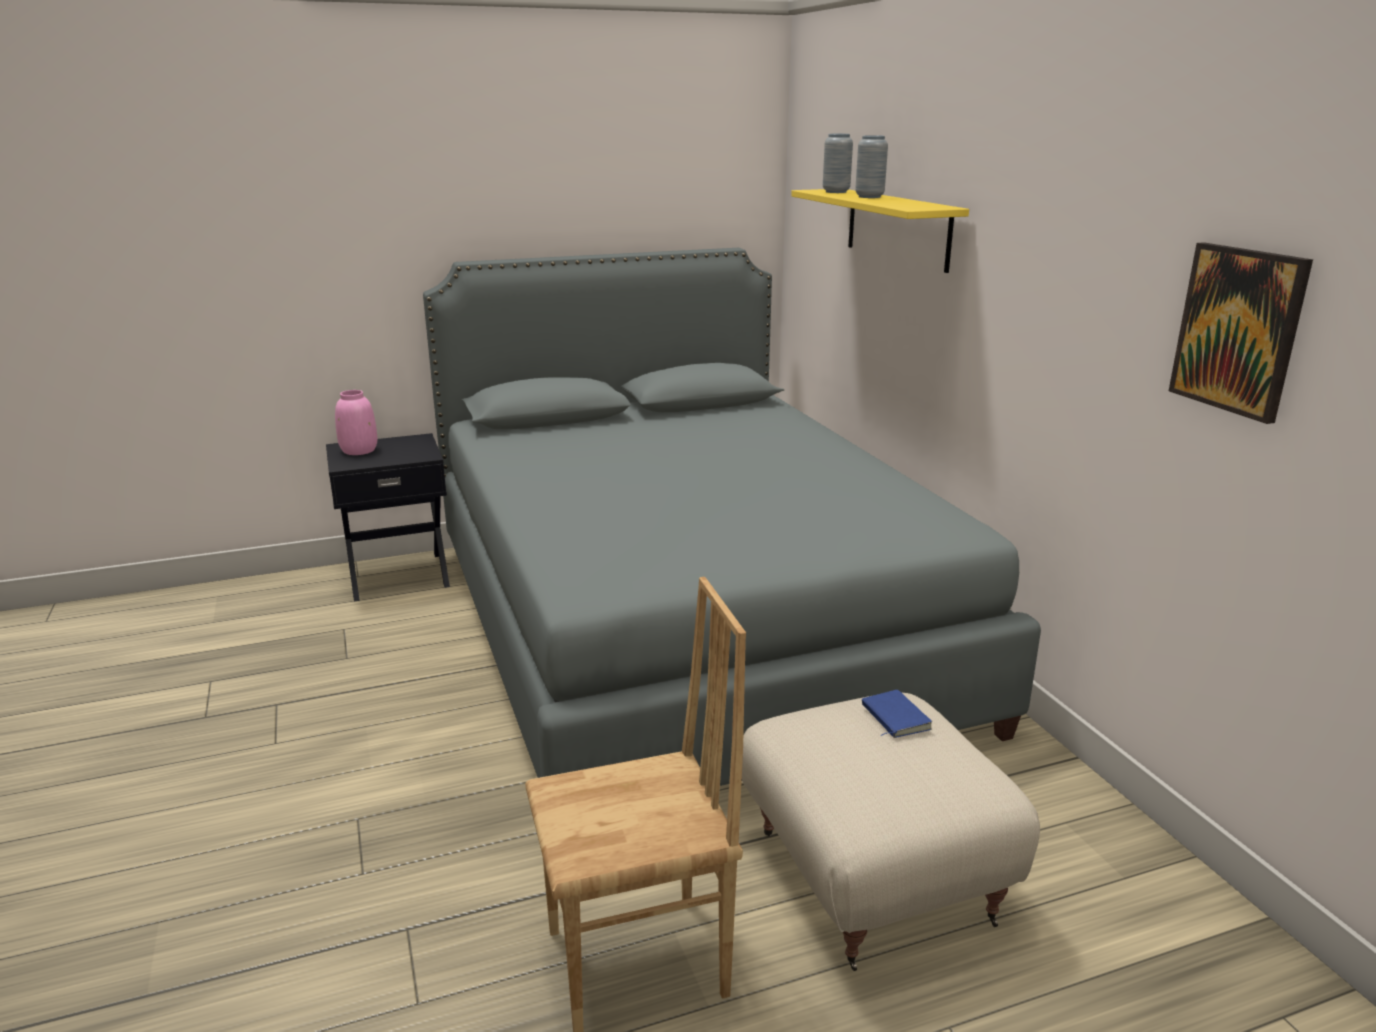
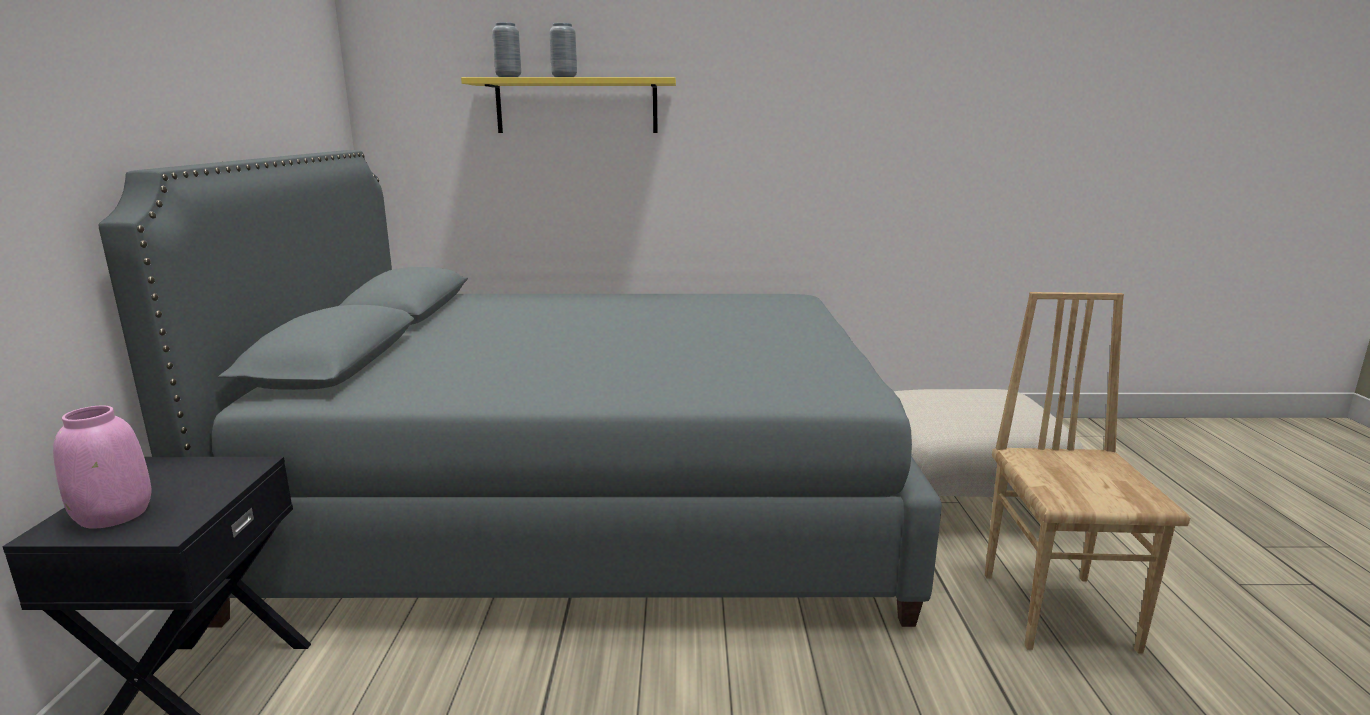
camera: 70 degrees left, 5 degrees down
(893, 718) = (935, 395): blue book -> none
(1238, 330) = (930, 122): picture -> none

